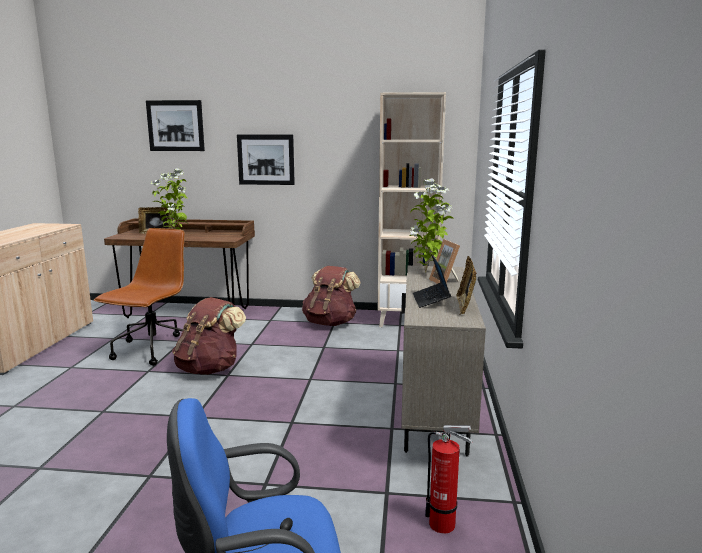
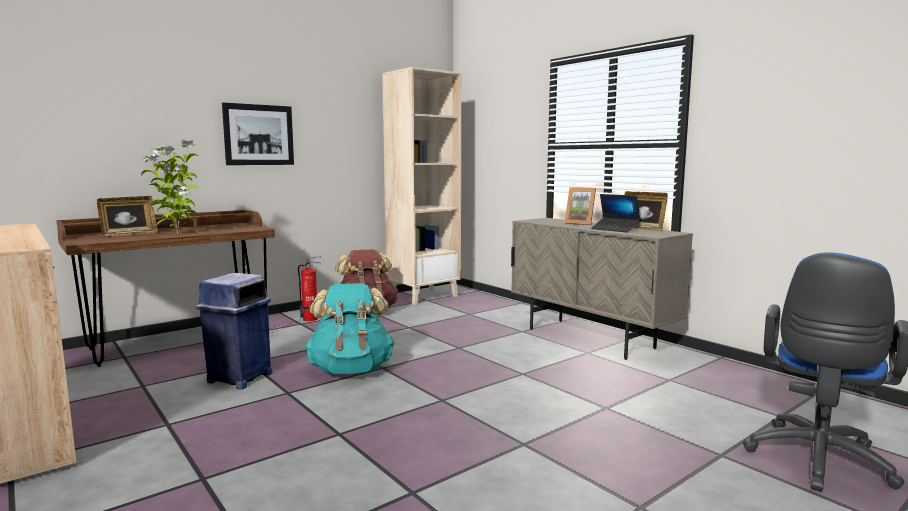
camera: 45 degrees left, 5 degrees down
(153, 350) = (239, 378): brown office chair -> blue trash can
(175, 125) = (130, 85): picture -> none
(210, 369) = (351, 370): brown backpack -> turquoise backpack
(427, 272) = (544, 221): potted plant -> none
(445, 525) = (727, 379): fire extinguisher -> fire extinguisher (312, 319)

